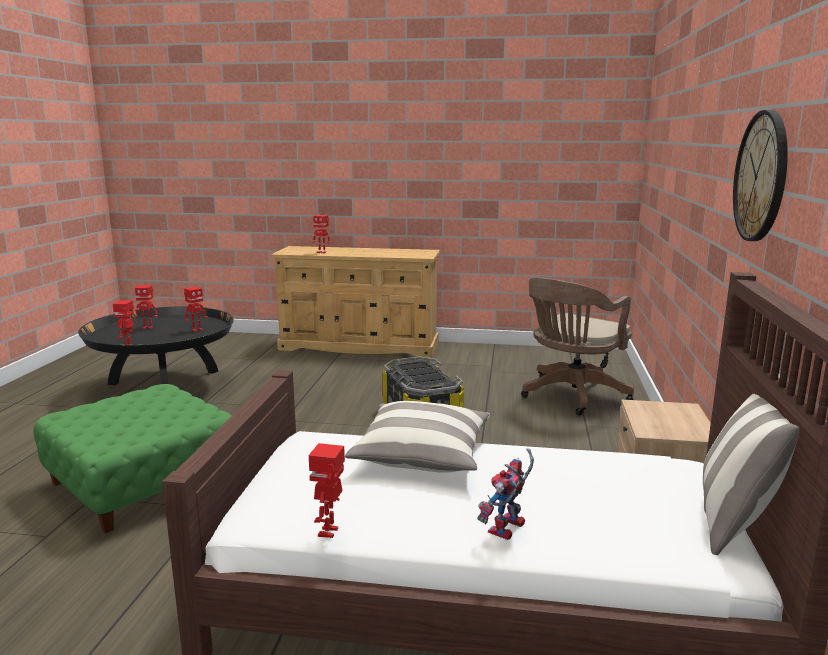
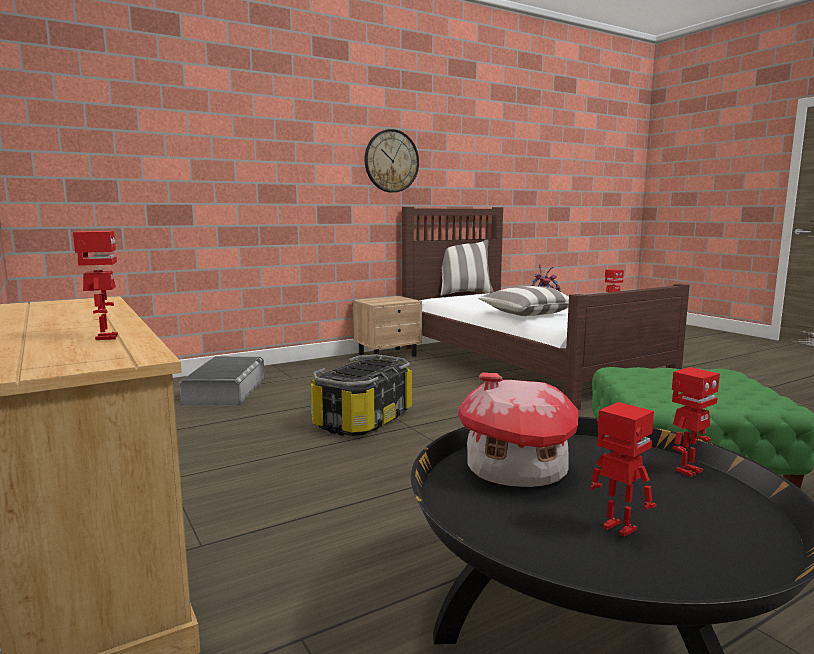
camera: 130 degrees left, 5 degrees down
(197, 330) = (515, 471): toy robot -> toy house
(572, 396) = (226, 391): brown office chair -> grey storage box

